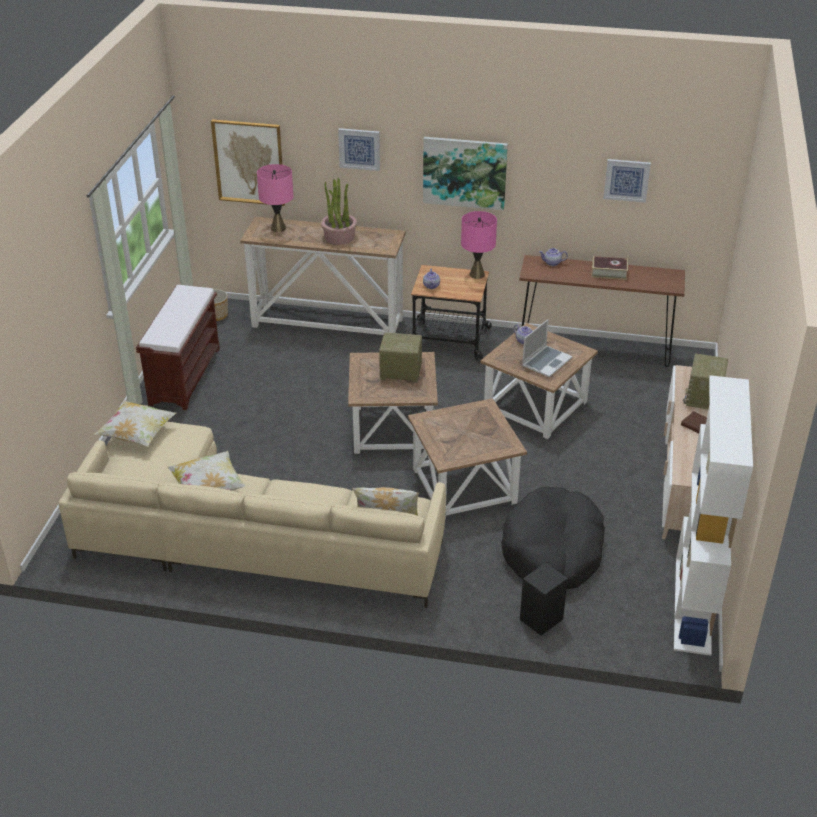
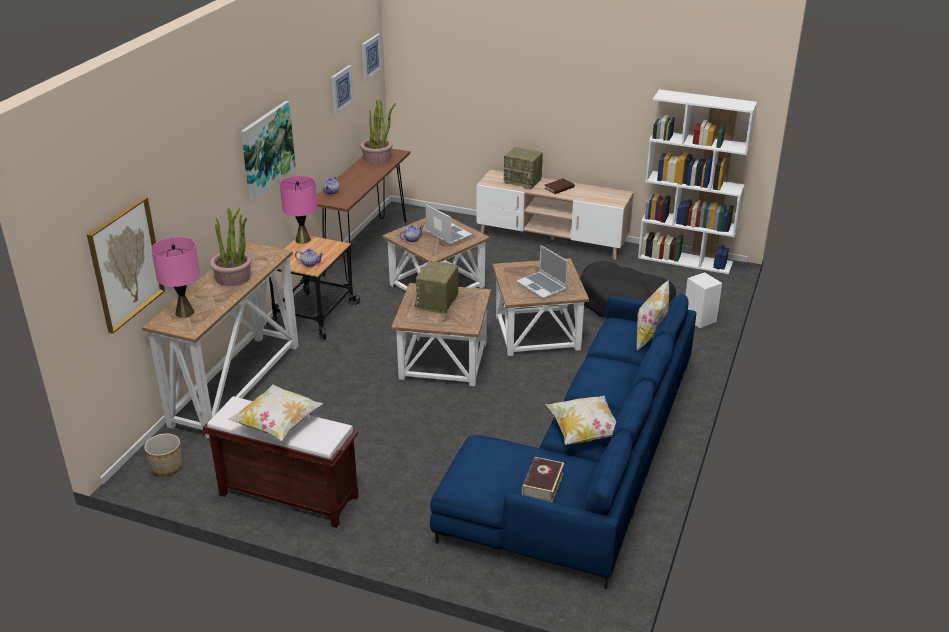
camera: 80 degrees left, 5 degrees down
(137, 435) = (479, 481): pillow -> pillow (278, 425)
(243, 537) = (587, 462): beige sofa -> blue sofa
(359, 149) = (202, 178): picture -> picture (370, 56)
(453, 436) = (542, 286): none -> laptop
(542, 619) = (699, 318): black speaker -> white speaker
(609, 272) = (361, 172): book -> book (542, 485)
(651, 276) = (377, 158): none -> potted plant

